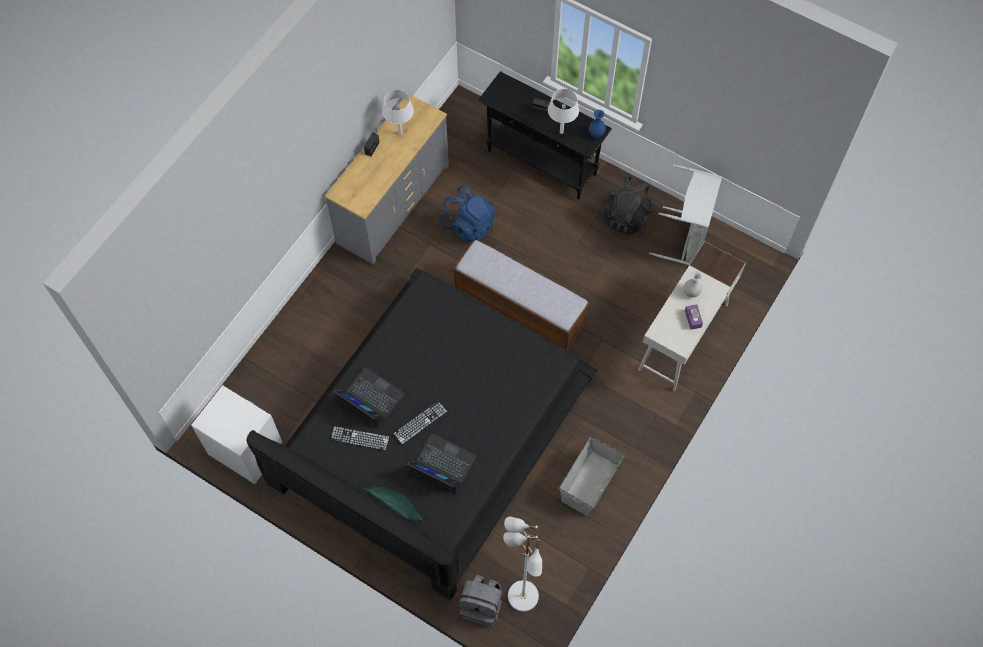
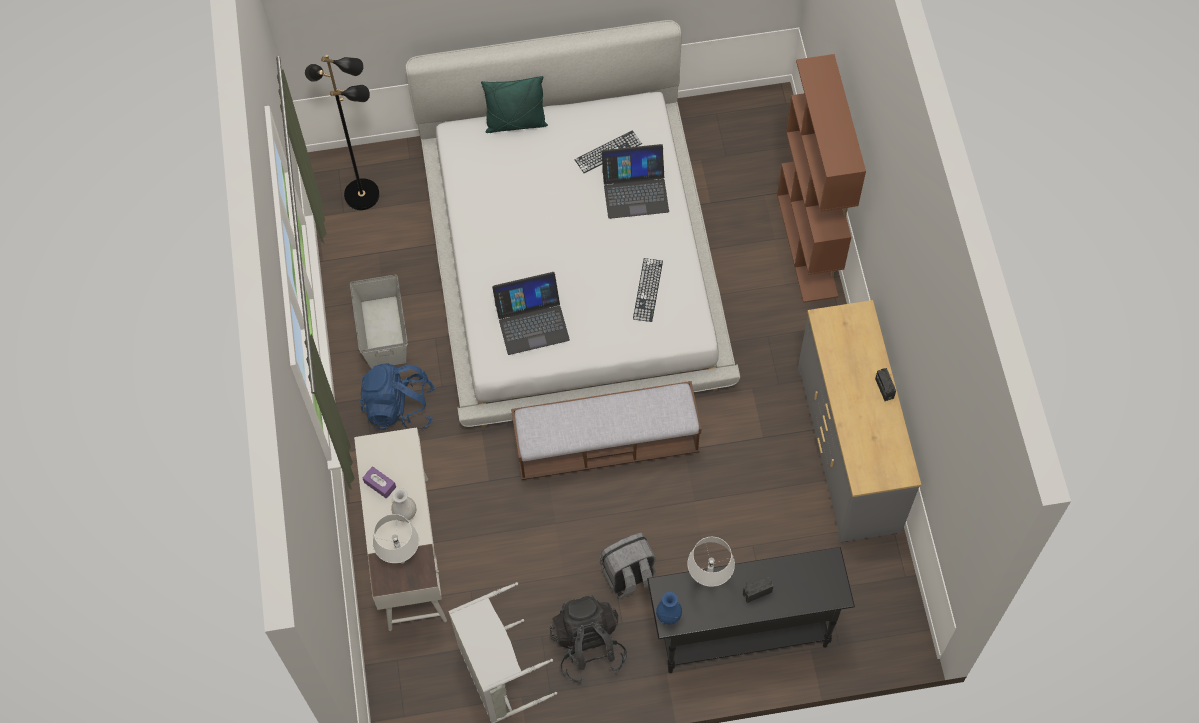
camera: 140 degrees right, 0 degrees up
(246, 449) = (723, 119): white nightstand -> none
(289, 326) = (808, 245): none -> brown bookcase
(400, 133) = (875, 430): white table lamp -> white table lamp (402, 561)
(420, 422) = (568, 205): keyboard -> keyboard (648, 290)
(432, 432) = (573, 261): black bed -> white bed
(442, 465) = (512, 188): laptop -> laptop (532, 322)
(468, 225) = (747, 491): blue backpack -> blue backpack (399, 407)
(481, 605) = (391, 161): grey backpack -> grey backpack (628, 576)
(522, 596) = (362, 194): white floor lamp -> black floor lamp

